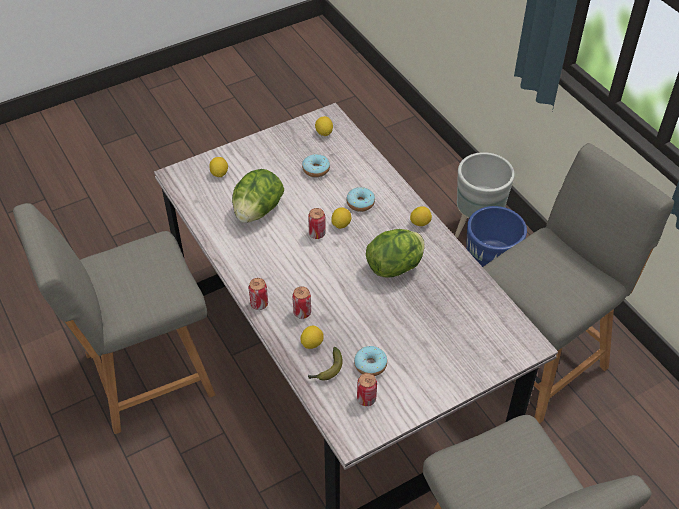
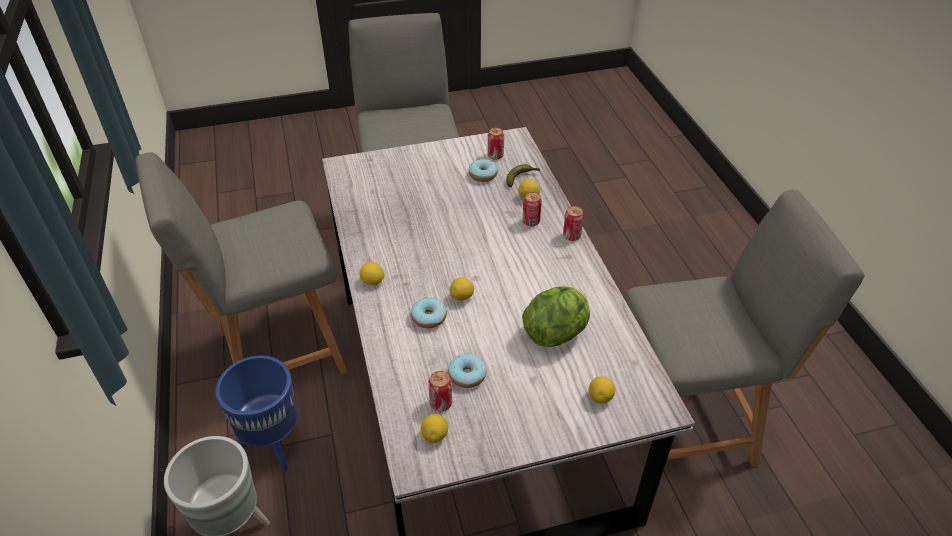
camera: 165 degrees left, 5 degrees down
(317, 234) = (493, 292): can -> can (441, 403)
(395, 266) = (423, 244): lettuce -> none

